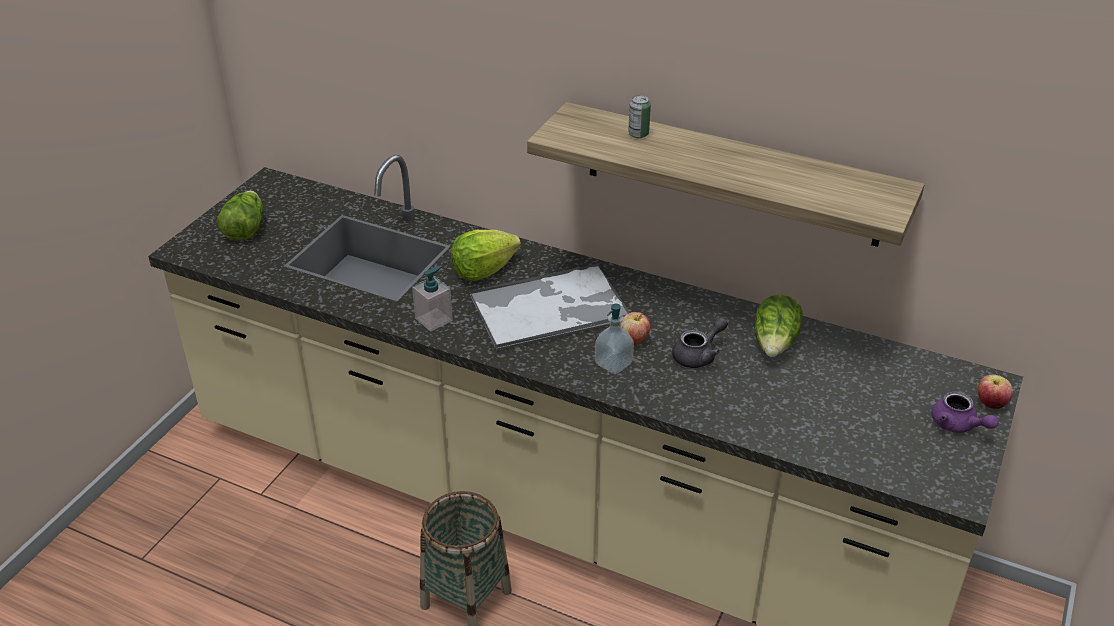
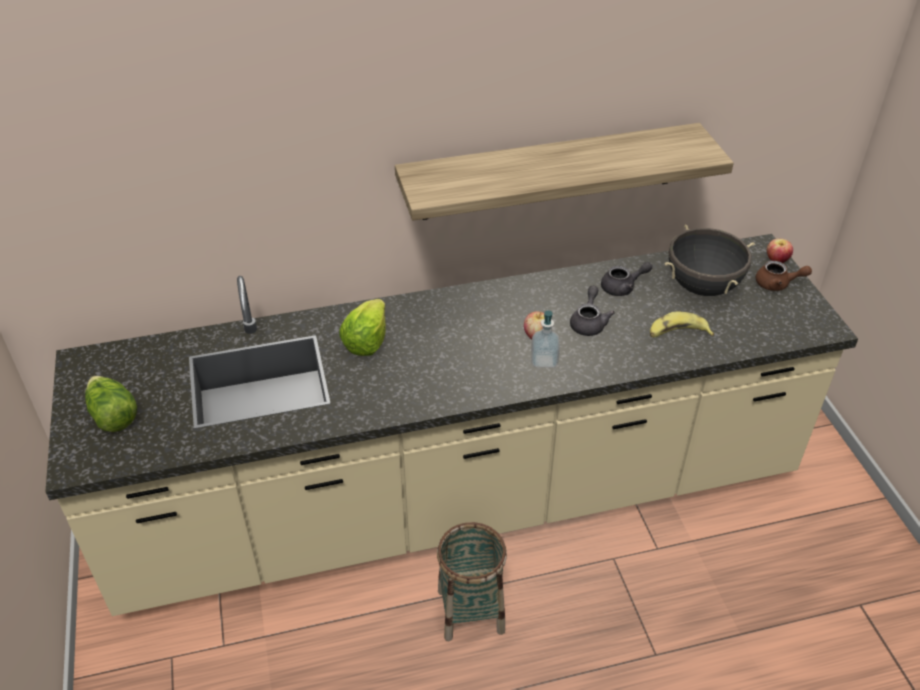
camera: 40 degrees left, 5 degrees up
(434, 319) = (378, 401): soap dispenser -> none
(550, 308) = (452, 343): tray -> none
(638, 134) = (483, 167): can -> none
(775, 343) = (623, 287): lettuce -> grey teapot
(777, 410) = (677, 333): none -> banana
(864, 384) = (702, 286): none -> black cooking pot
(958, 425) = (777, 284): purple teapot -> brown teapot

